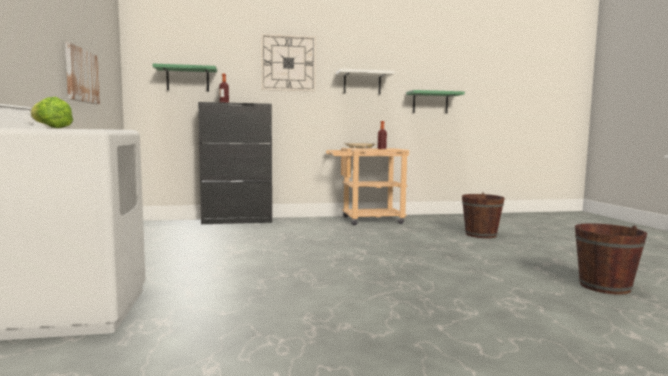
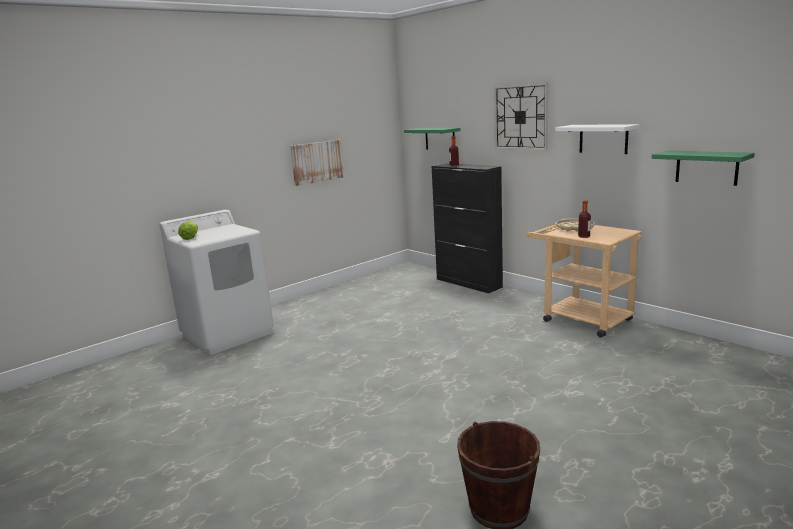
camera: 60 degrees right, 10 degrees up
(481, 234) = (636, 390): brown bucket -> none

